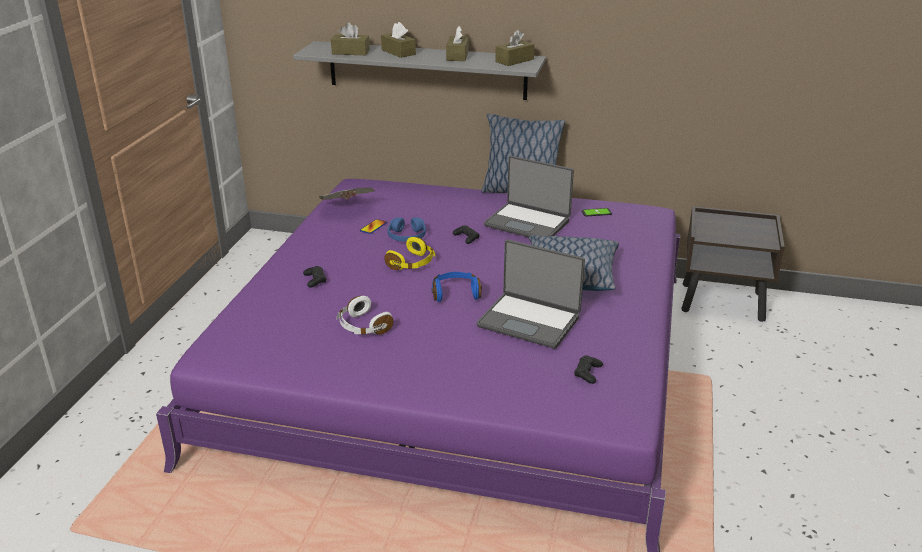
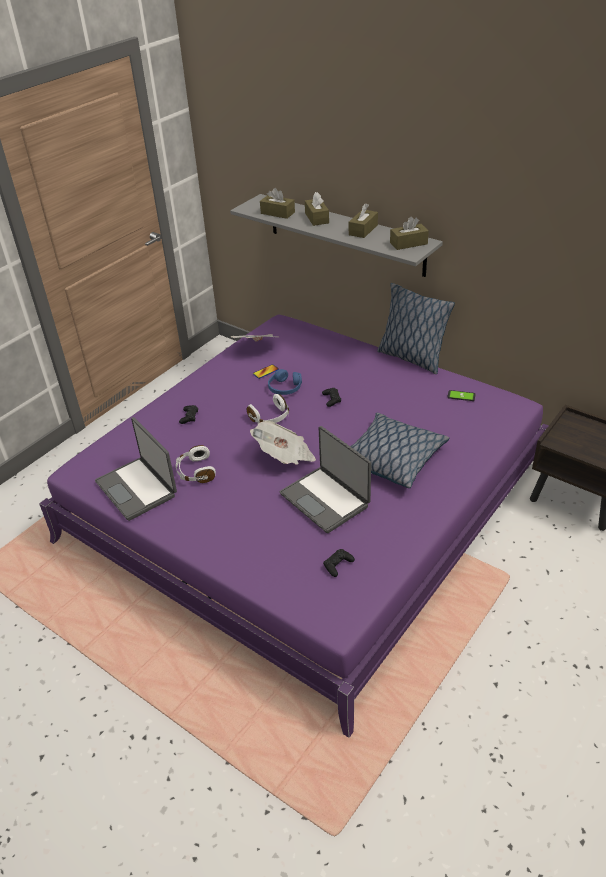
camera: 25 degrees right, 10 degrees up
(412, 263) = (270, 417): yellow headphones -> white headphones
(455, 293) = (285, 456): blue headphones -> newspaper
(528, 223) = (392, 395): laptop -> laptop (137, 488)

